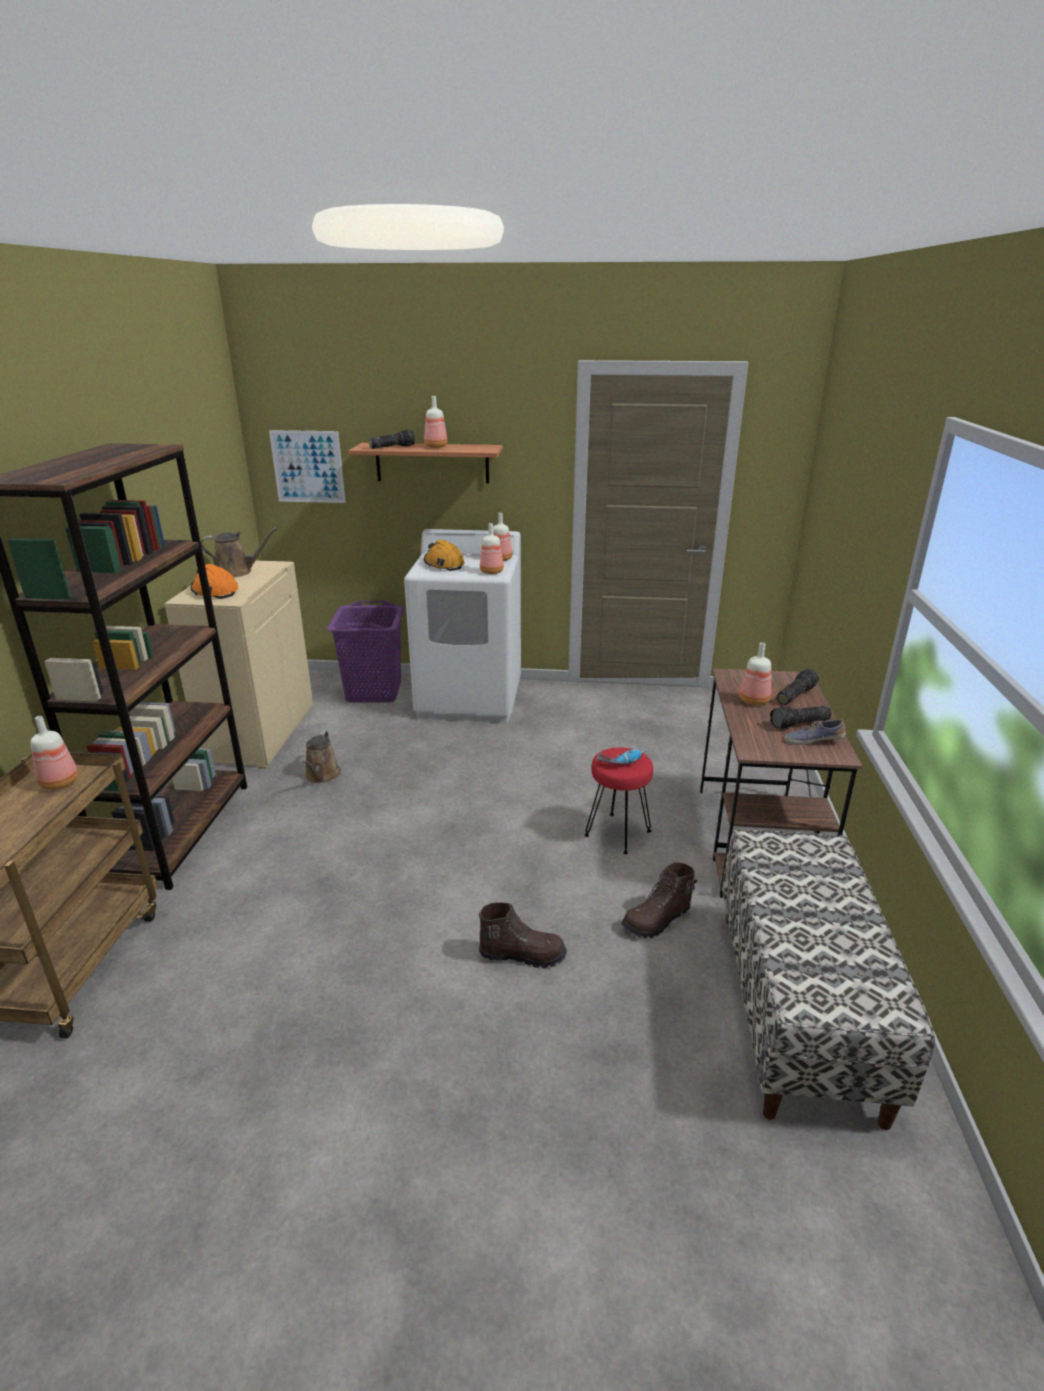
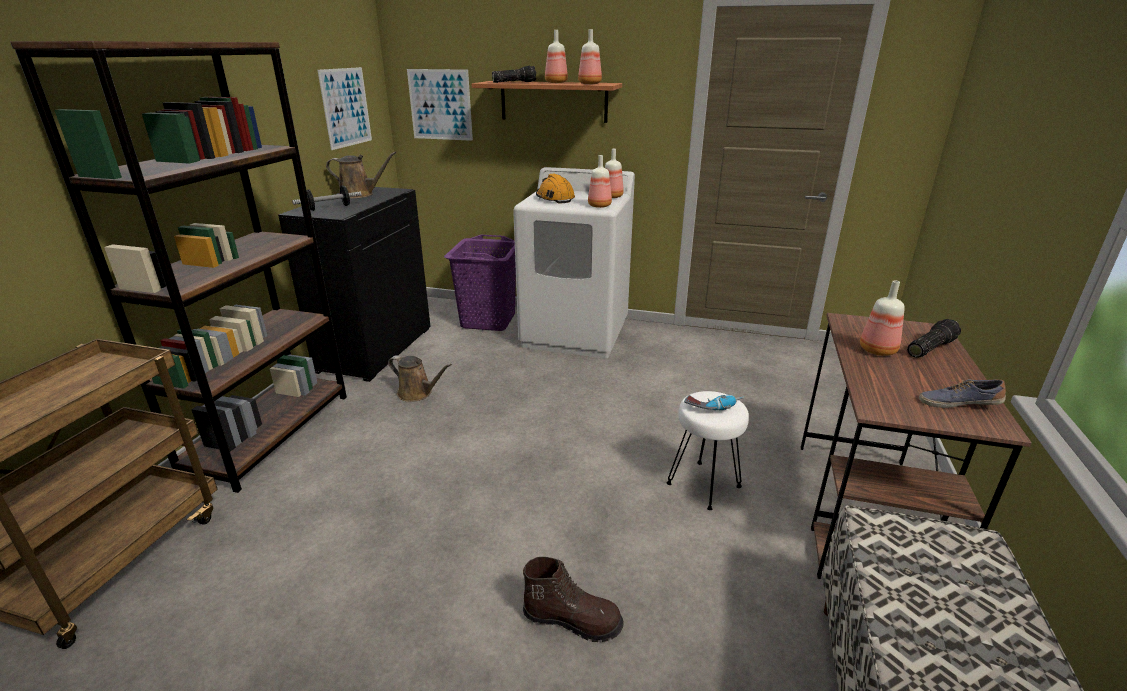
camera: 10 degrees right, 0 degrees up
(59, 782) = (102, 373): bottle -> bottle (589, 83)
(212, 479) = (346, 107): none -> picture
(215, 591) = (329, 208): orange hard hat -> dumbbell
(259, 733) = (375, 349): beige cabinet -> black cabinet
(322, 775) = (417, 393): brown watering can -> brown watering can turned 75 degrees counterclockwise
(617, 833) = (703, 484): red stool -> white stool
(657, 920) = (738, 598): brown boot -> none
(800, 724) = (938, 382): flashlight -> none

